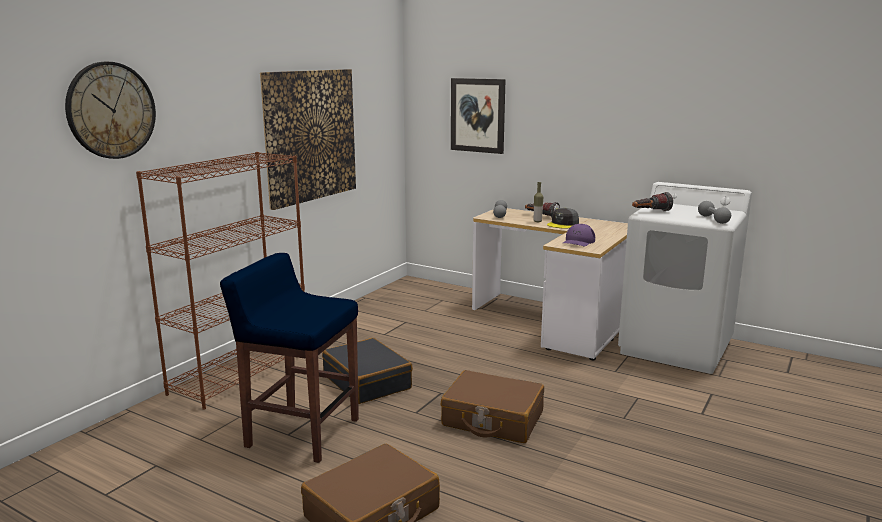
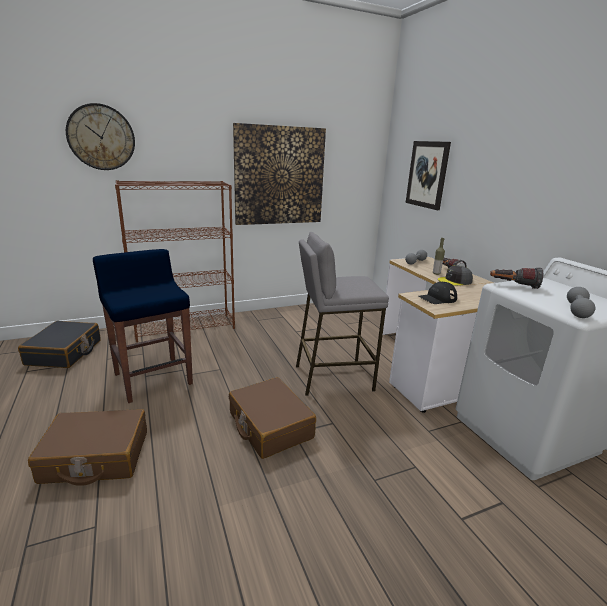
camera: 35 degrees right, 5 degrees up
(367, 382) = (237, 360): black suitcase -> black suitcase (64, 352)
(486, 361) = (333, 377): none -> grey stool
(578, 241) = (437, 298): purple cap -> black cap

